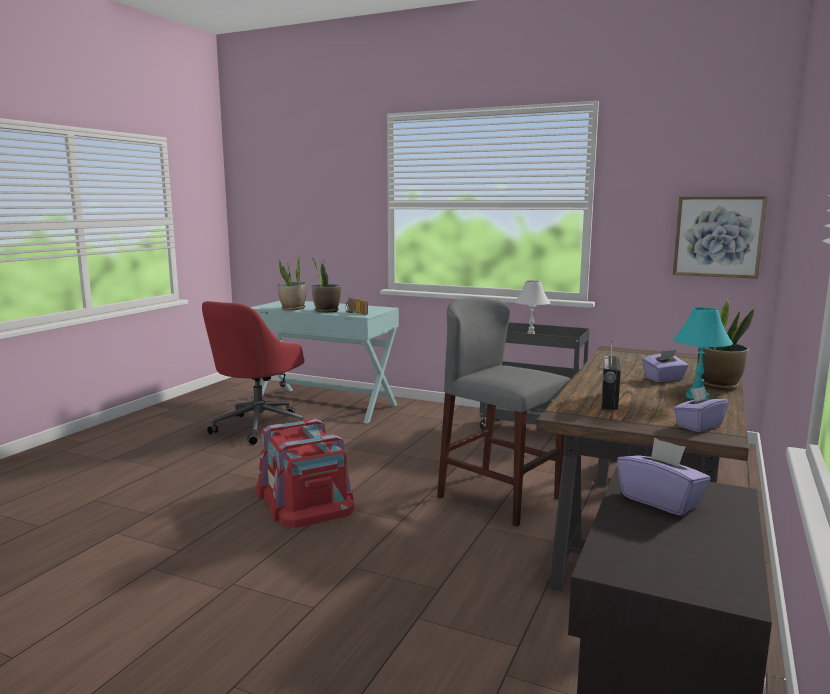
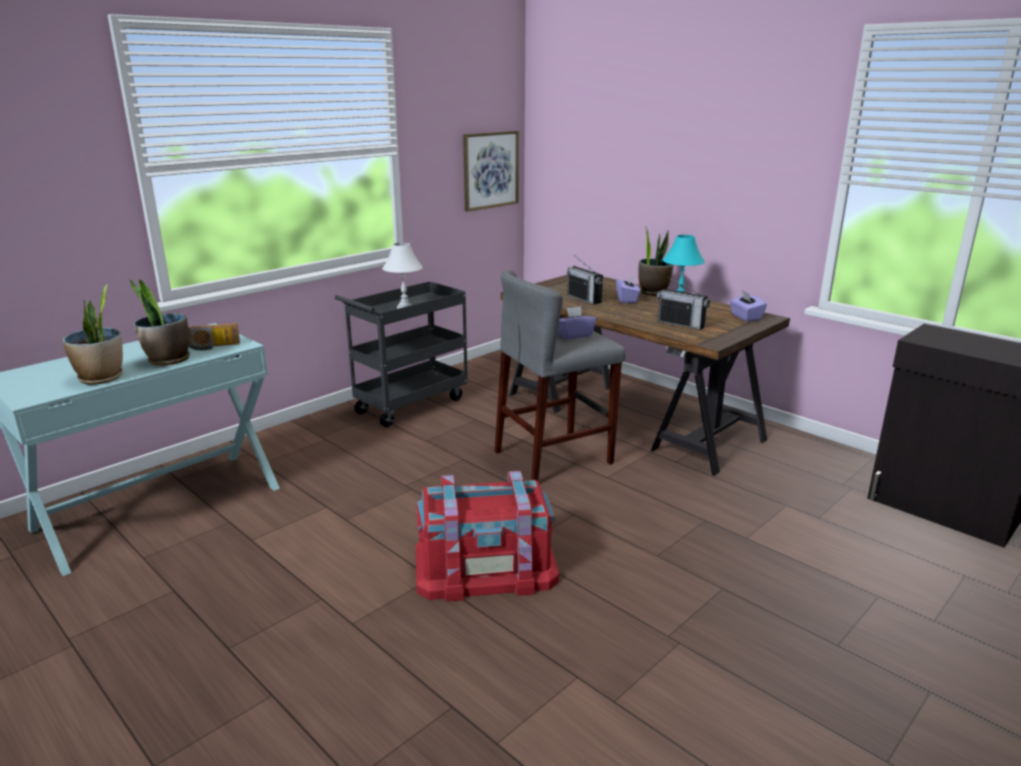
camera: 70 degrees left, 10 degrees up
(259, 428) = (189, 579): red office chair -> none
(632, 366) = (584, 299): none -> radio
(660, 501) = (950, 342): purple tissue box -> purple tissue box (574, 335)

